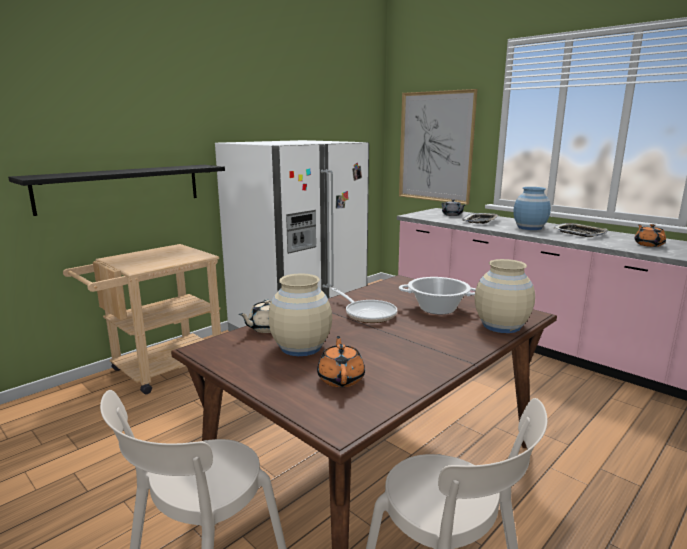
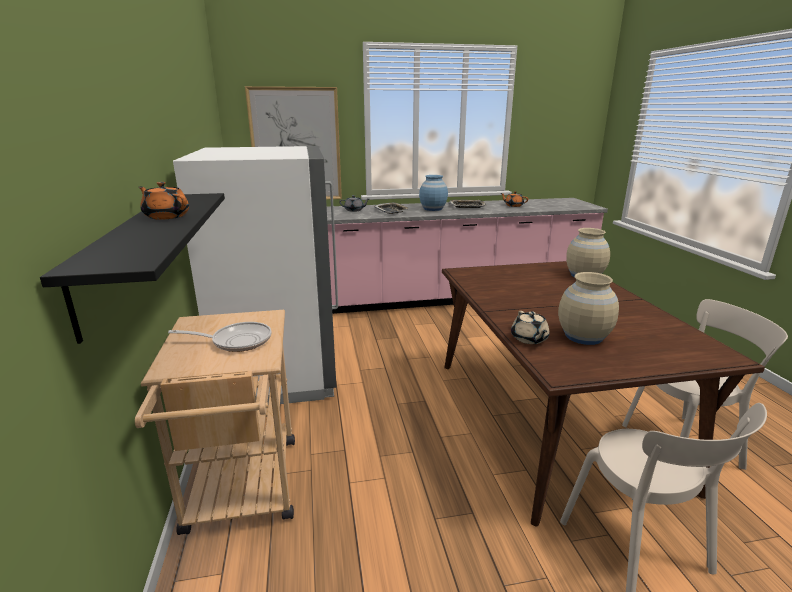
camera: 55 degrees left, 5 degrees up
(341, 378) = (651, 338): orange teapot -> orange teapot (166, 216)
(368, 314) = (528, 300): frying pan -> frying pan (237, 341)
(437, 308) = (537, 280): cooking pot -> none

